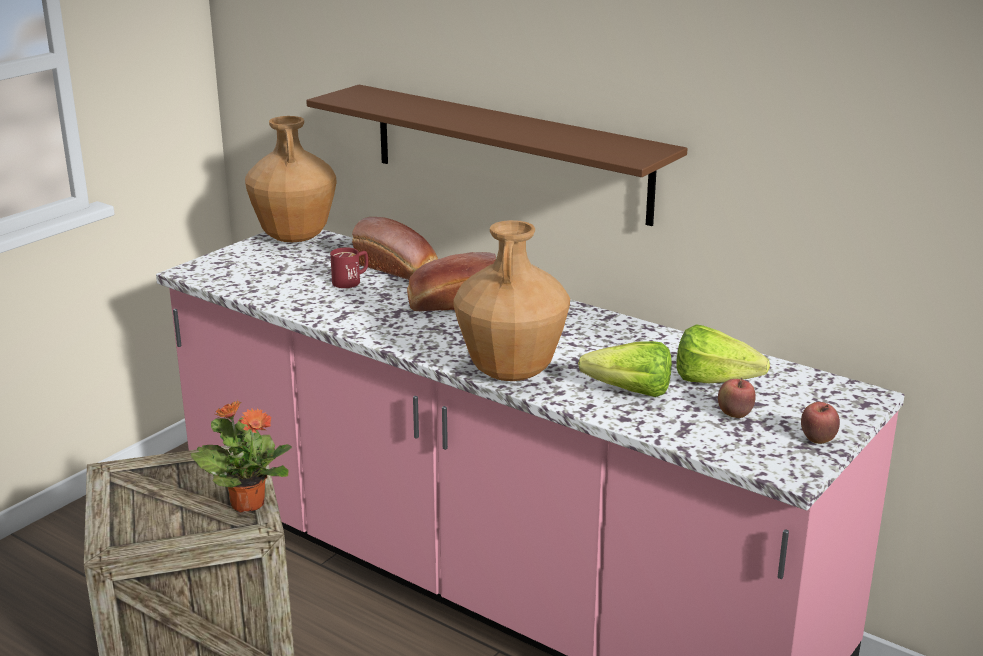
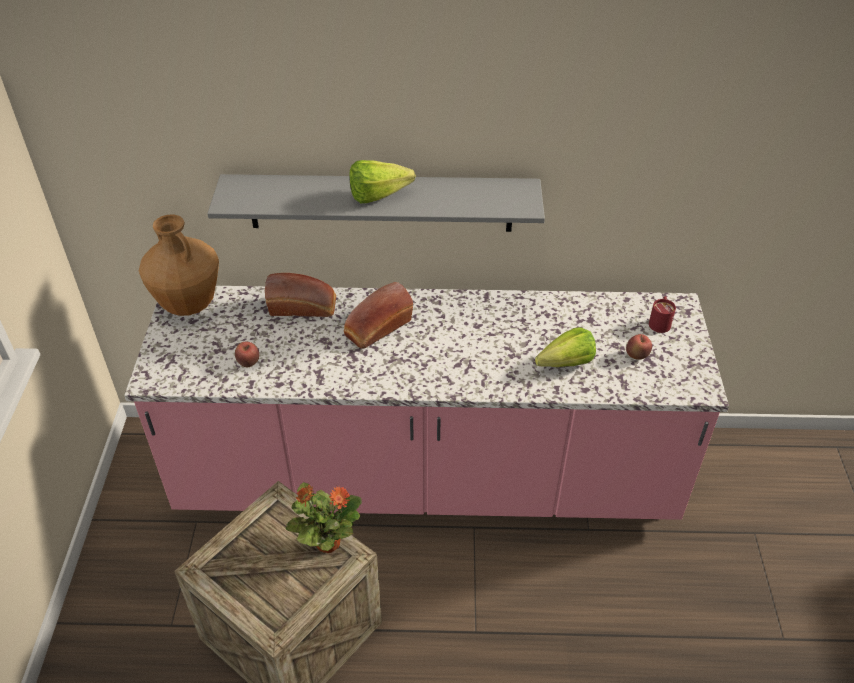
camera: 35 degrees left, 20 degrees up
(351, 281) = (285, 336): red mug -> red mug (660, 321)
(508, 152) = (380, 203): brown shelf -> grey shelf
(511, 372) = (483, 380): brown vase -> none
(721, 383) = (604, 331): lettuce -> lettuce (383, 196)
(817, 440) = (693, 356): apple -> apple (248, 363)

